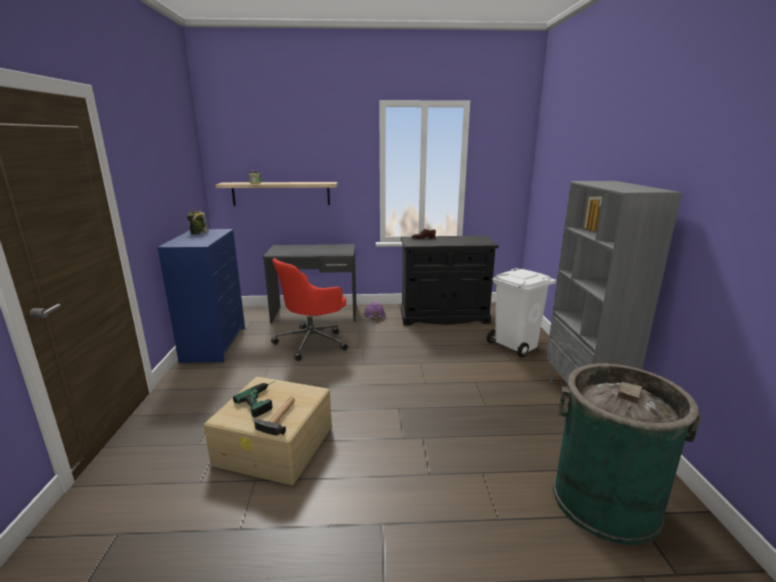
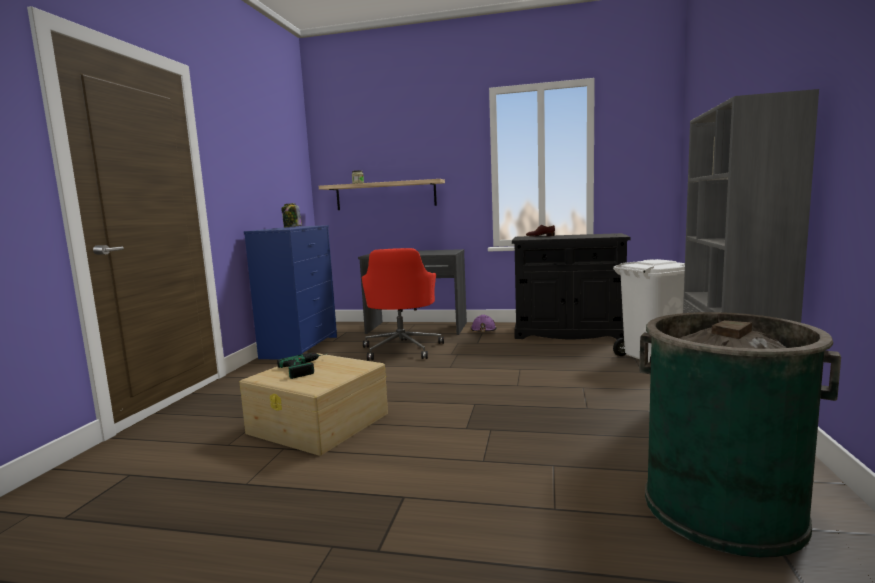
camera: 15 degrees right, 10 degrees down
(279, 417) = (316, 379): hammer -> none
(312, 342) = (402, 349): red office chair -> red office chair turned 60 degrees counterclockwise

